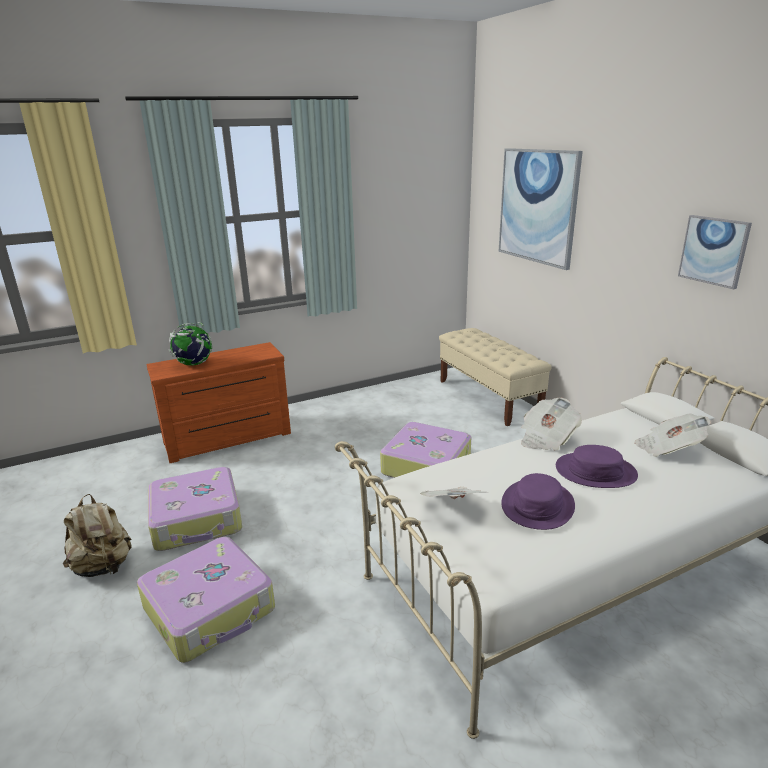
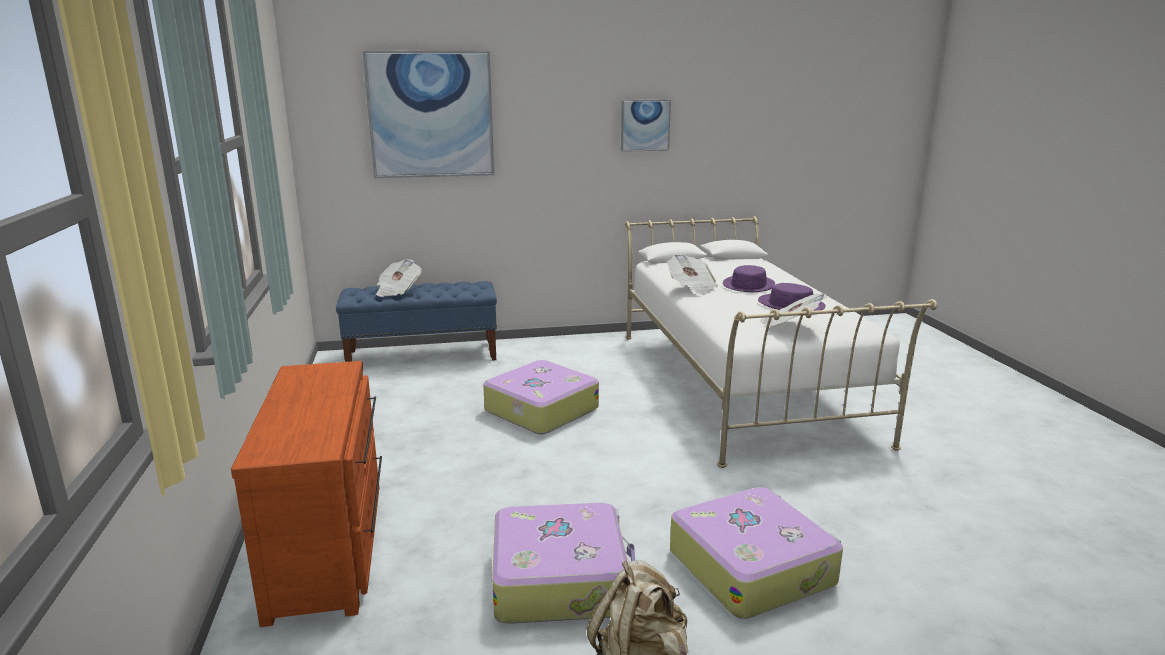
camera: 75 degrees left, 5 degrees down
(194, 364) = (304, 422): globe -> none
(489, 397) = (423, 355): beige bench -> blue bench
(668, 449) = (723, 266): newspaper -> newspaper (397, 291)

